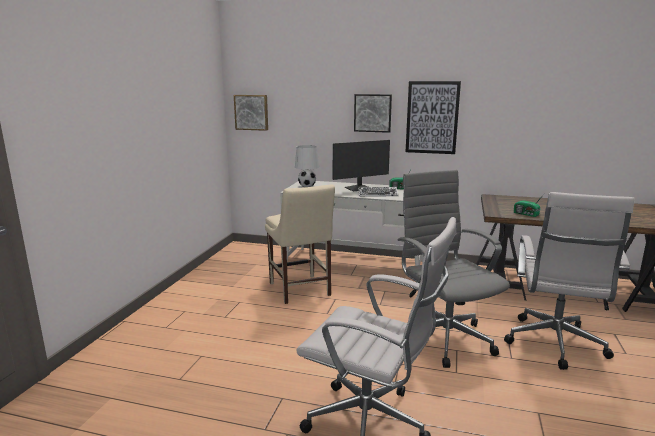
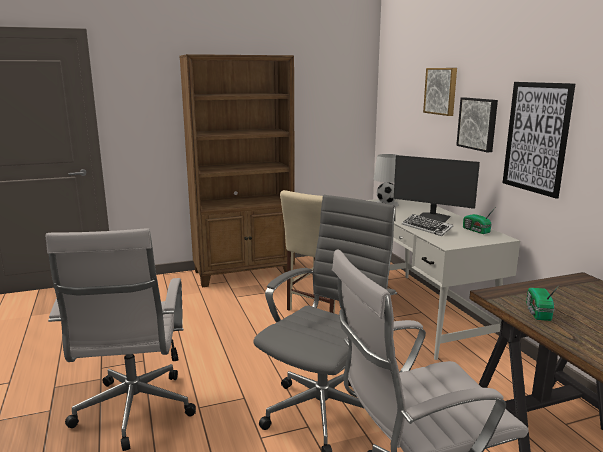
camera: 55 degrees right, 0 degrees up
(183, 298) = (244, 273): none -> brown bookcase
(251, 112) = (391, 113): picture -> picture (441, 91)

